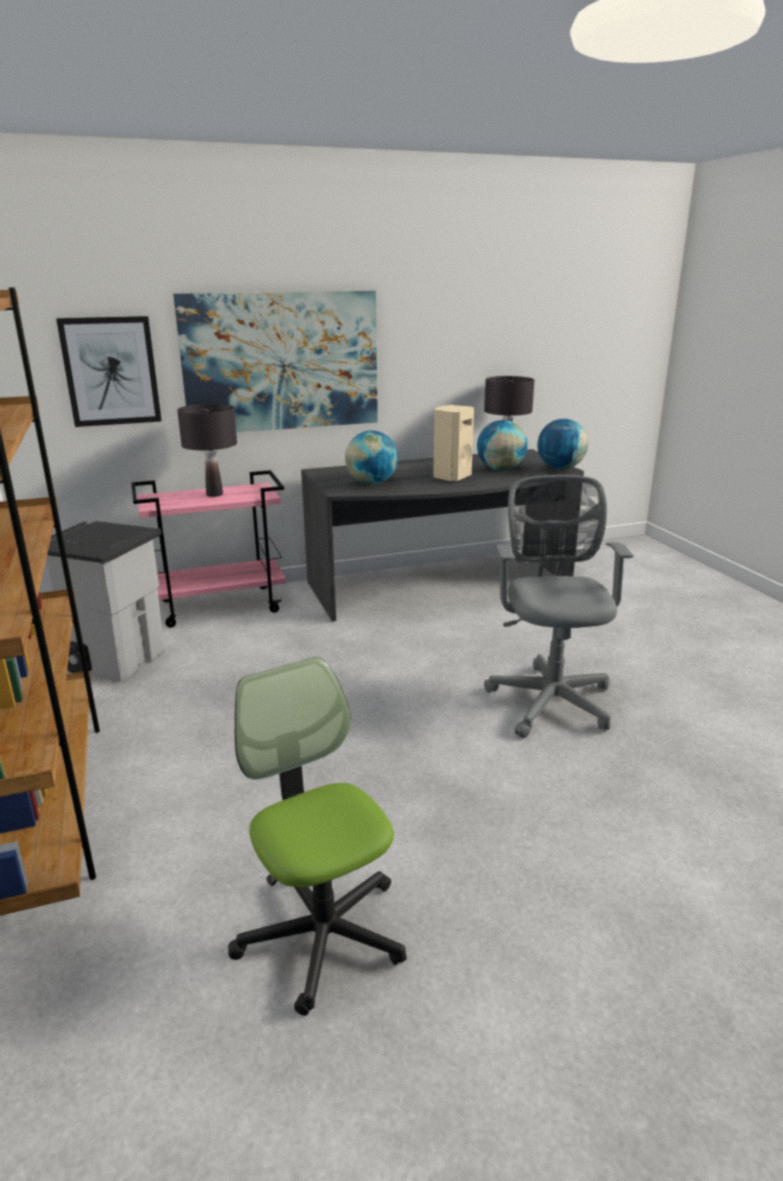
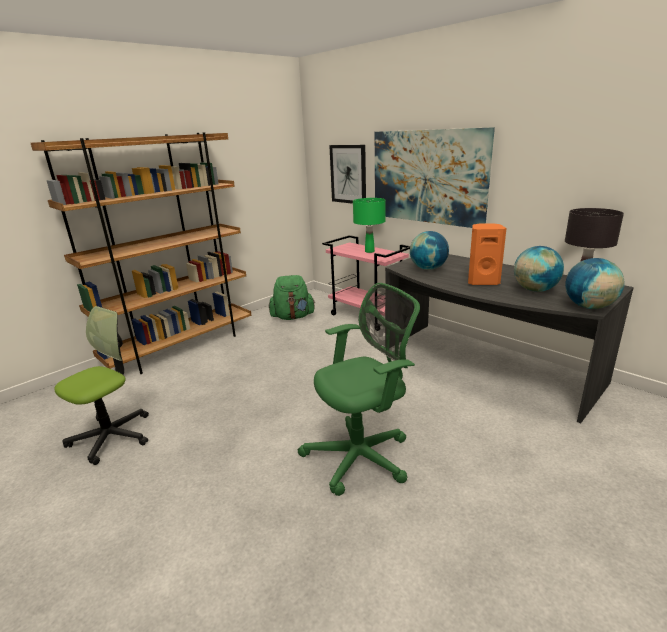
camera: 65 degrees right, 0 degrees up
(117, 660) = (293, 317): grey trash can -> green backpack
(214, 494) = (369, 251): black table lamp -> green table lamp
(451, 477) = (482, 282): beige speaker -> orange speaker
(550, 698) = (362, 456): grey office chair -> green office chair

